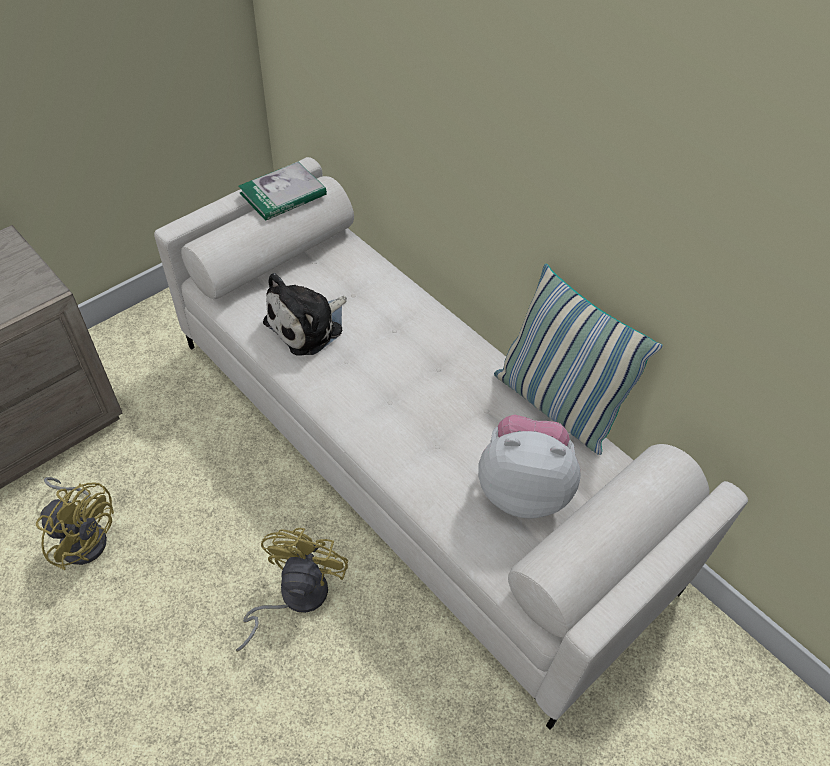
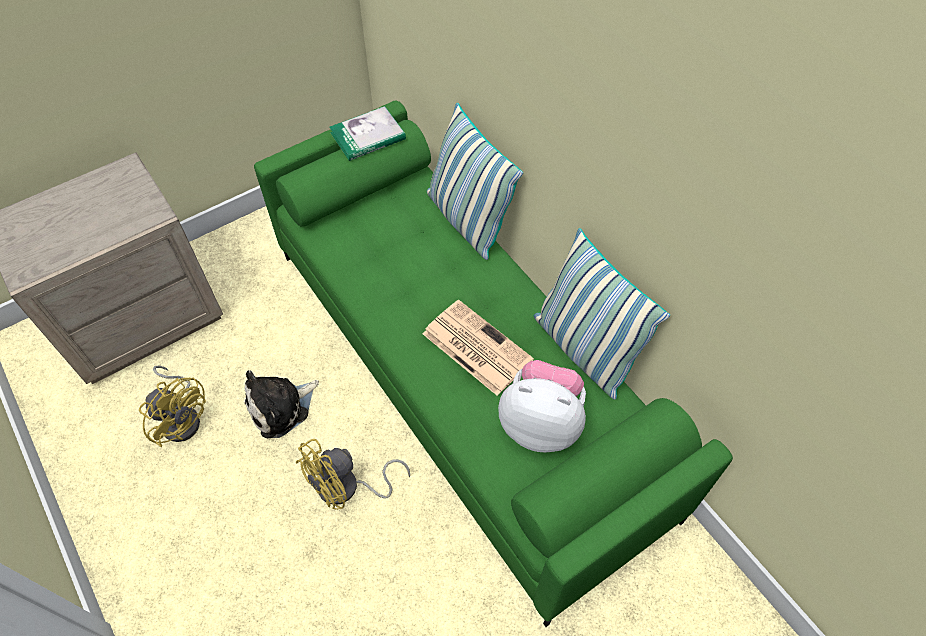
camera: 10 degrees right, 5 degrees up
(294, 597) = (347, 488): yellow fan -> yellow fan turned 150 degrees counterclockwise
(308, 325) = (378, 257): plush toy -> plush toy (281, 407)
(403, 280) = (467, 220): none -> pillow
(413, 458) = (465, 377): white sofa -> green sofa
(434, 412) = (475, 346): none -> newspaper

